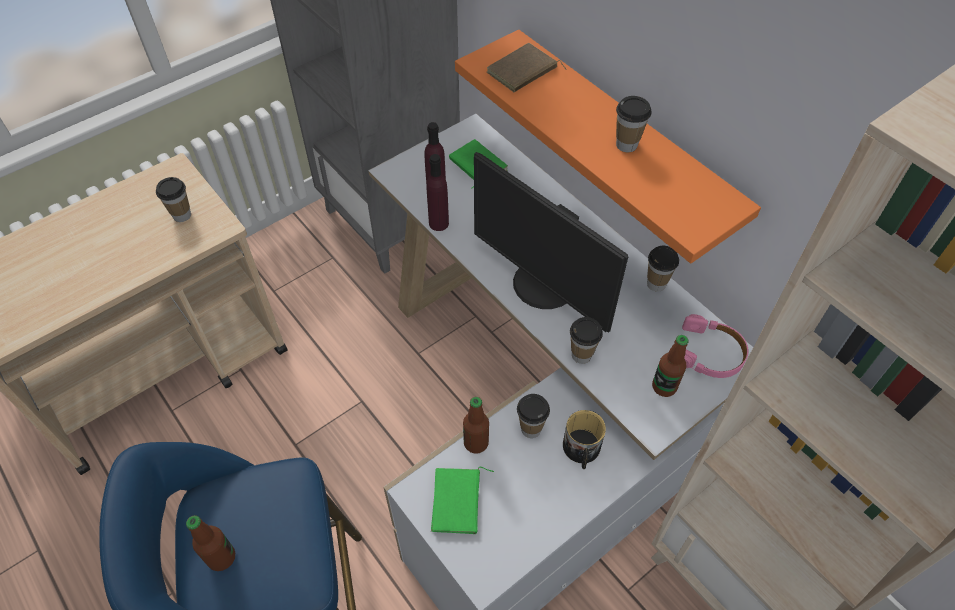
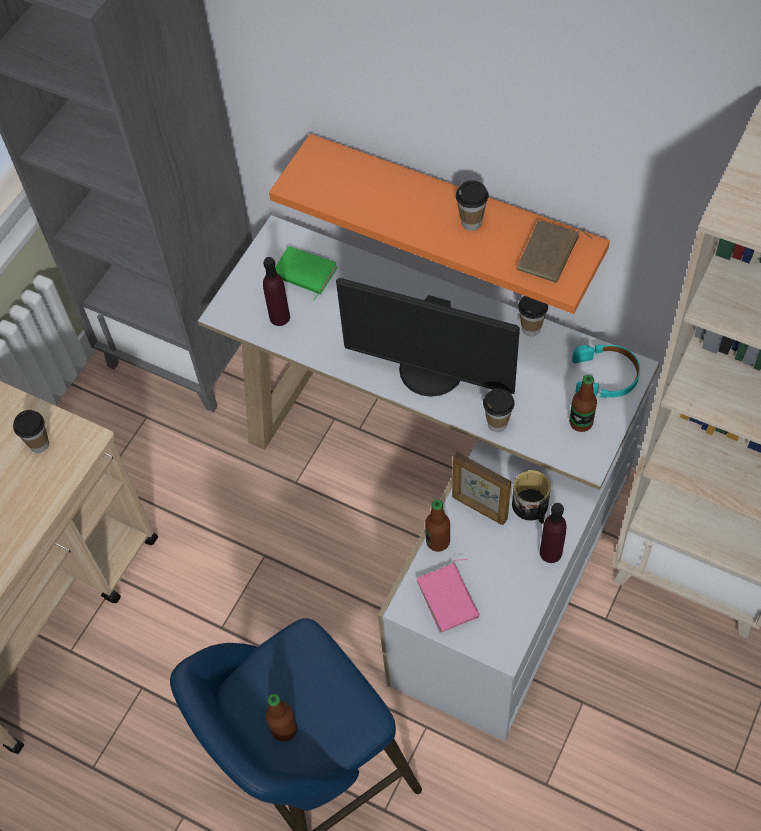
camera: 20 degrees left, 5 degrees up
(438, 223) = (300, 349): purple bottle -> purple bottle (550, 552)
(458, 502) = (450, 598): green book -> pink book
(523, 72) = (340, 181): brown book -> brown book (549, 255)
(531, 429) = (479, 508): cup -> picture frame
(709, 354) = (605, 376): pink headphones -> turquoise headphones

